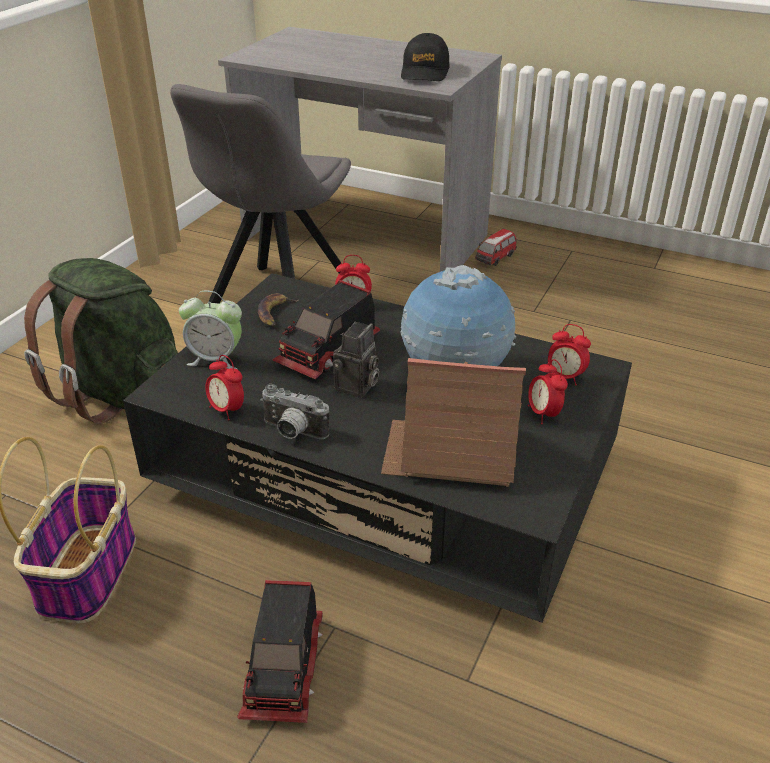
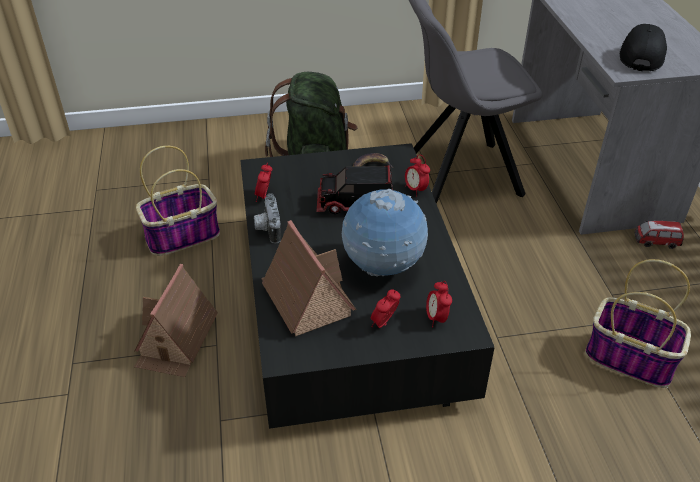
camera: 55 degrees right, 5 degrees up
(216, 359) = (304, 169): alarm clock -> none
(286, 668) = (176, 340): toy truck -> toy house
(356, 387) = (331, 232): camera -> none
(425, 72) = (641, 55): black cap -> black cap turned 135 degrees clockwise
(615, 342) = (630, 359): none -> basket

